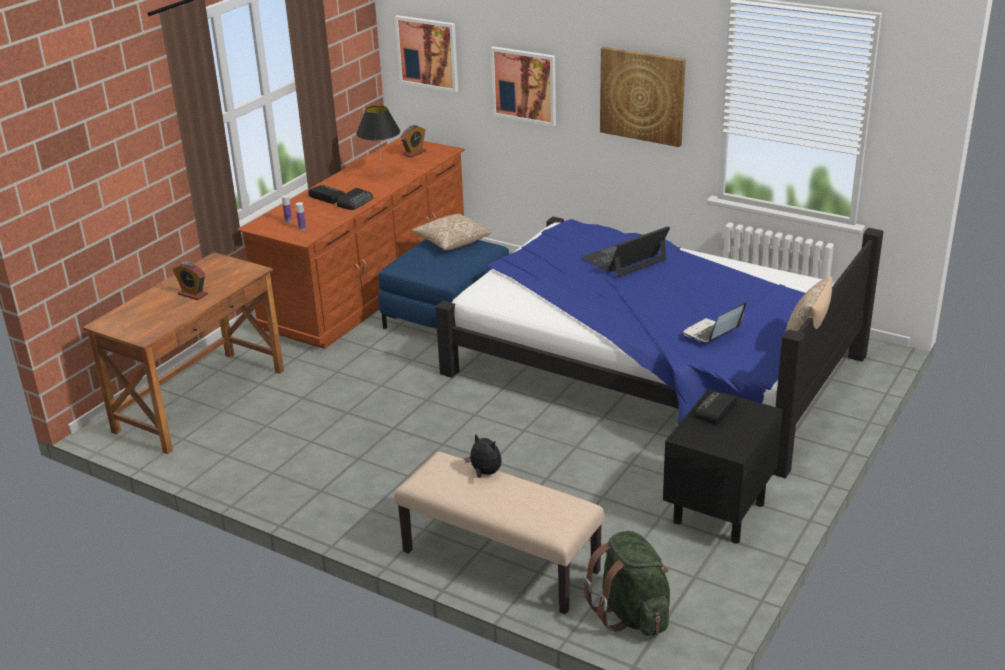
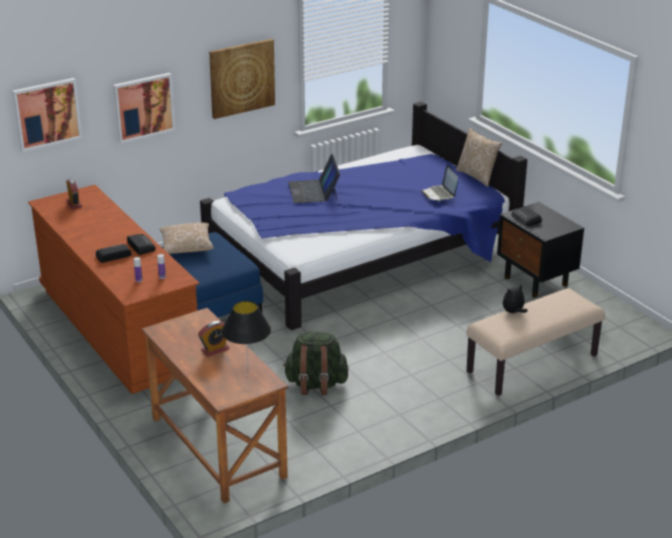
camera: 65 degrees left, 0 degrees up
(382, 175) = (100, 225): black table lamp -> black table lamp (247, 373)
(631, 614) = (608, 335): green backpack -> green backpack (316, 385)

